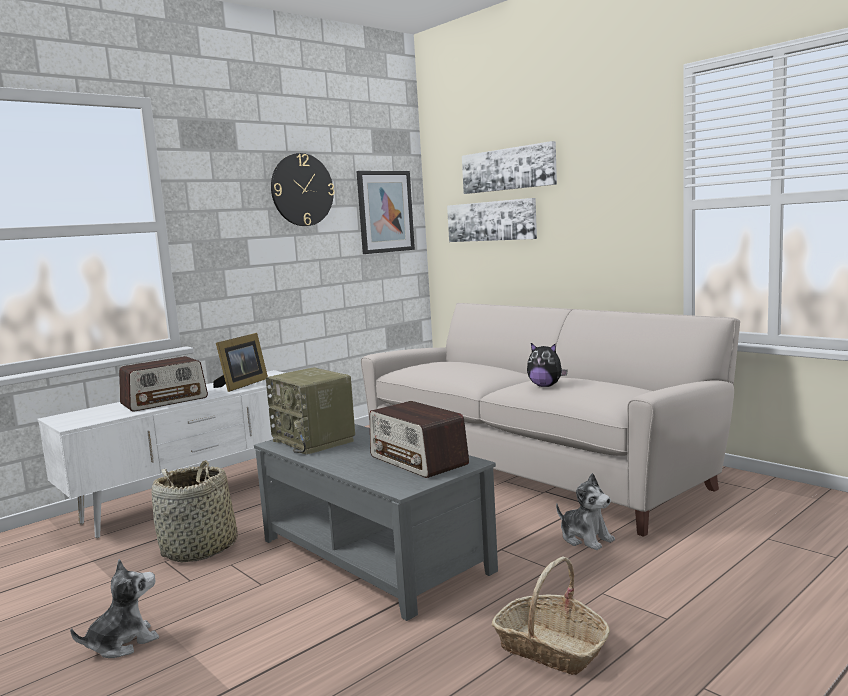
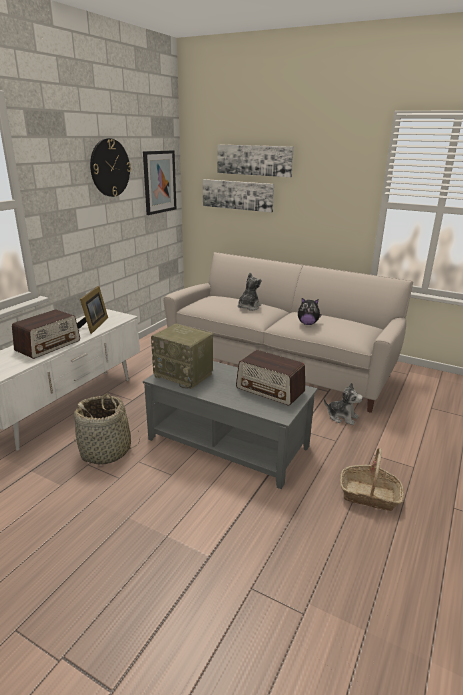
camera: 20 degrees left, 15 degrees up
(123, 643) = (110, 535): plush toy -> plush toy (248, 307)

